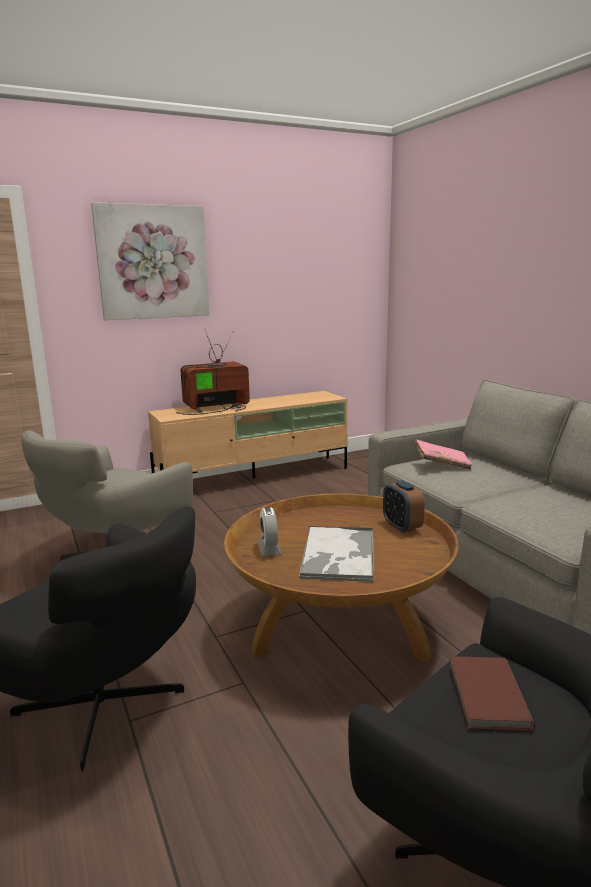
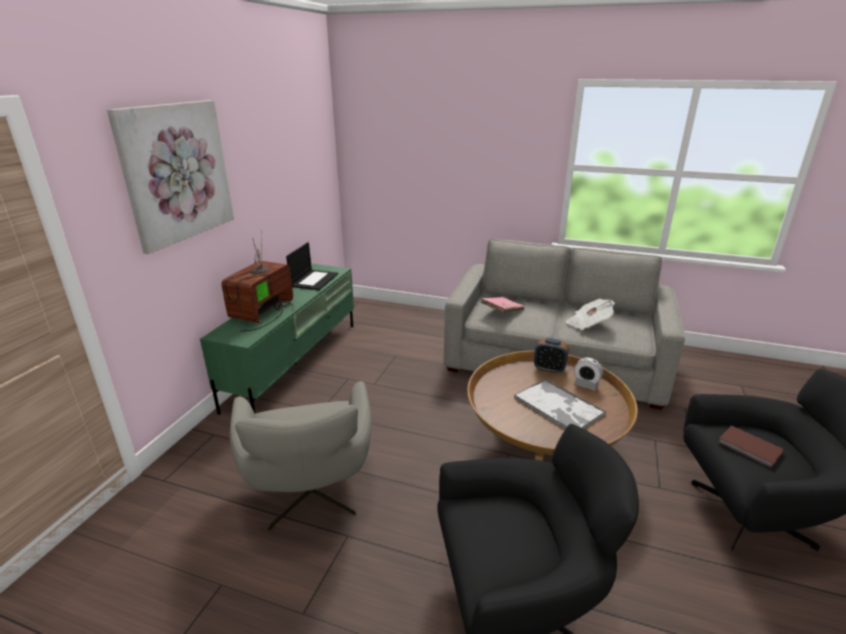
camera: 45 degrees left, 10 degrees up
(255, 477) = (296, 363): beige tv stand -> green tv stand
(269, 549) = (521, 424): alarm clock -> alarm clock (586, 385)
(298, 399) = (314, 280): none -> laptop
(531, 503) = (588, 324): none -> newspaper

